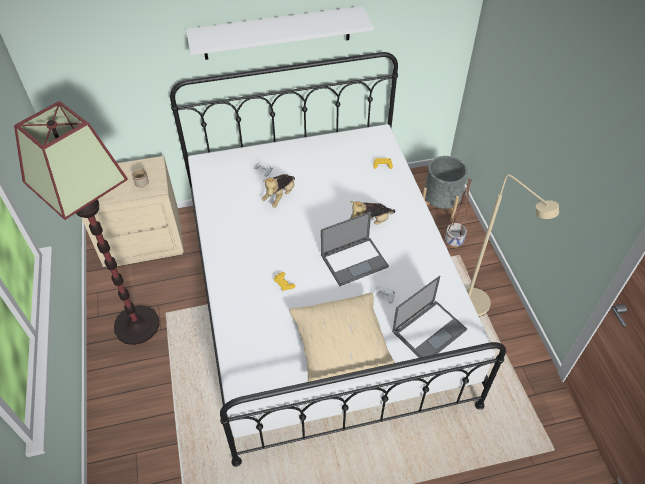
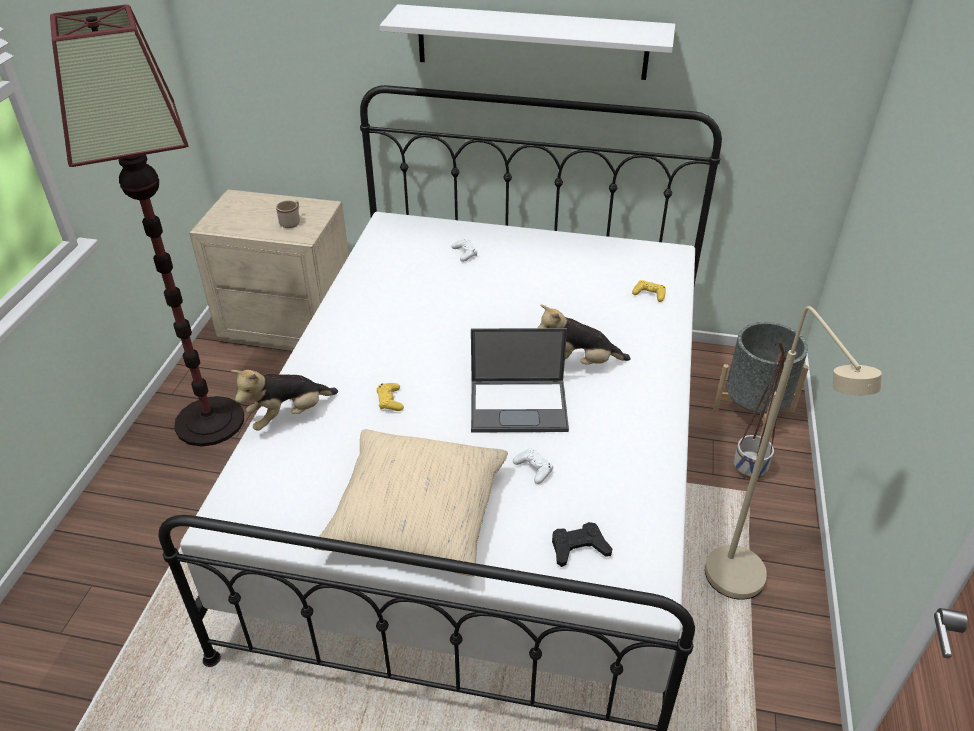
camera: 25 degrees right, 10 degrees down
(280, 196) = (464, 290): plush toy -> plush toy (288, 415)
(429, 330) = (579, 548): laptop -> black game controller

